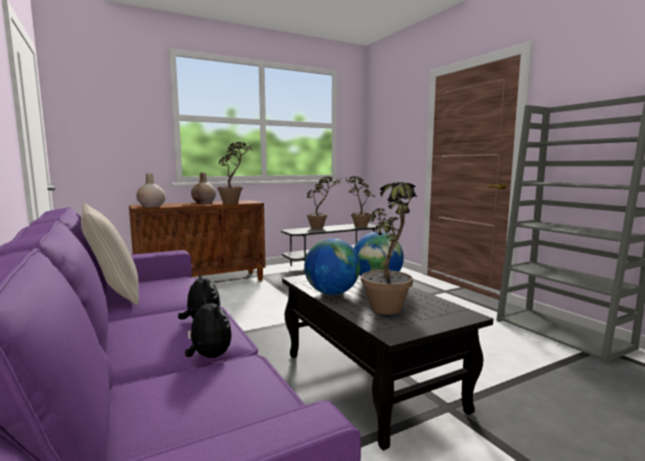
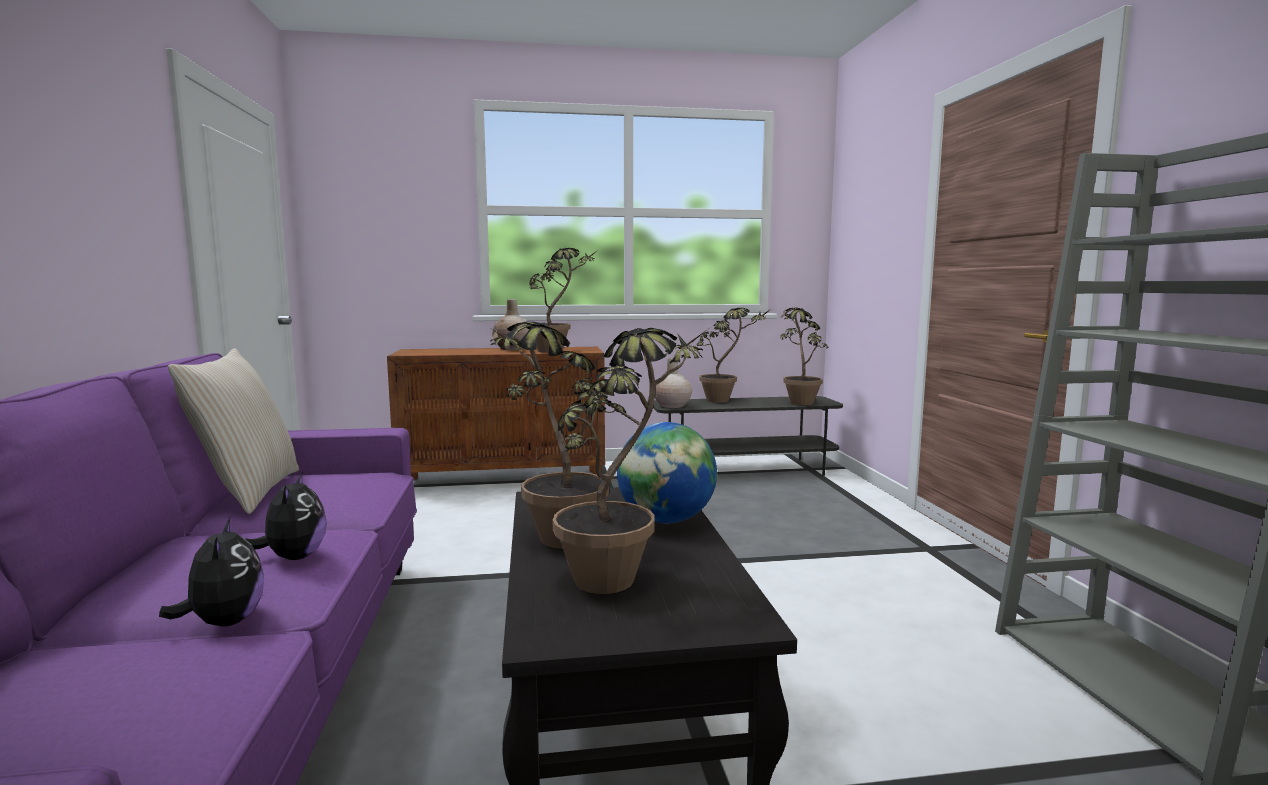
camera: 20 degrees right, 0 degrees up
(151, 206) = (423, 353): beige vase -> beige vase (672, 406)
(331, 293) = (553, 533): globe -> potted plant

